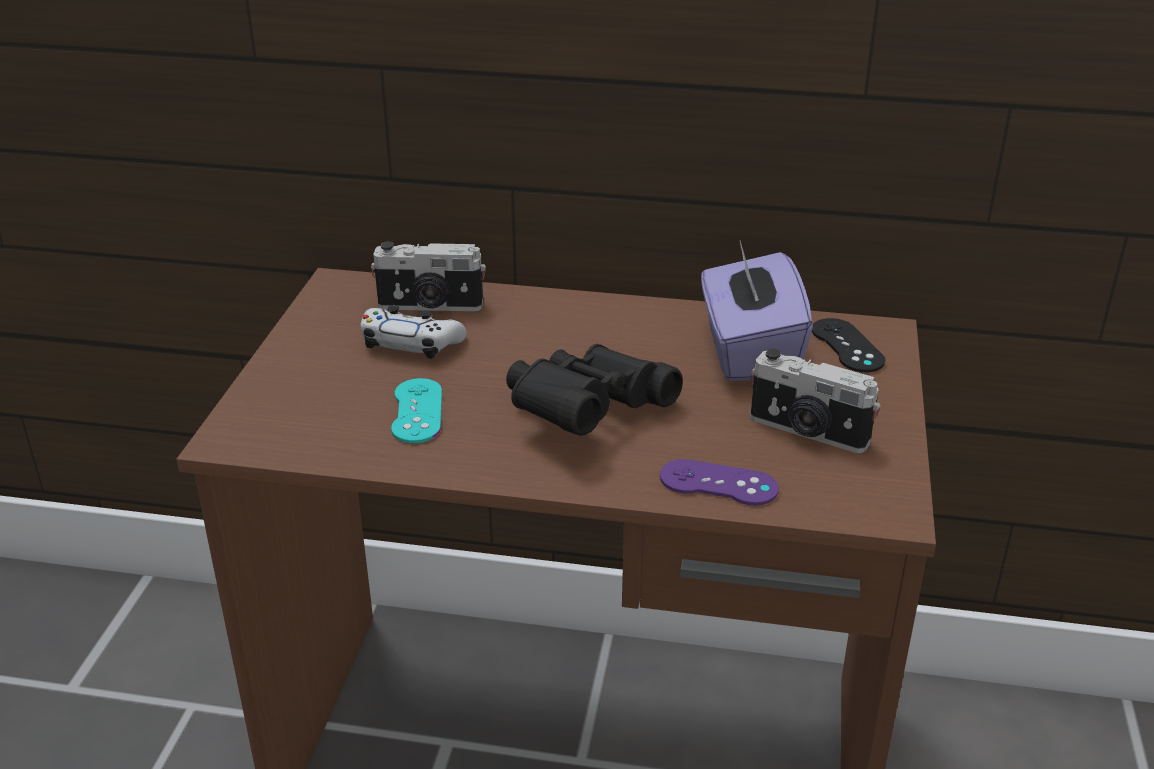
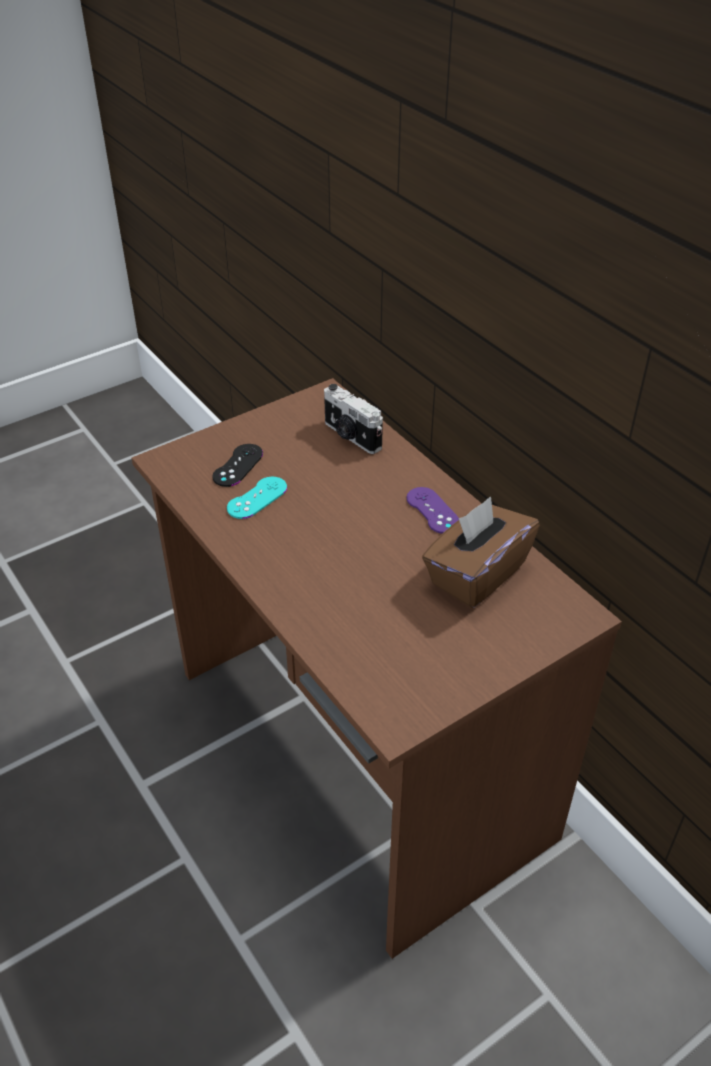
camera: 45 degrees right, 10 degrees up
(411, 343) = (310, 454): white game controller -> none
(586, 413) = (331, 554): black binoculars -> none
(718, 483) = (333, 641): purple game controller -> purple game controller (432, 510)
(748, 352) = (476, 574): purple tissue box -> brown tissue box
(807, 432) = (427, 646): camera -> none
(847, 346) = (543, 609): black game controller -> black game controller (238, 465)

